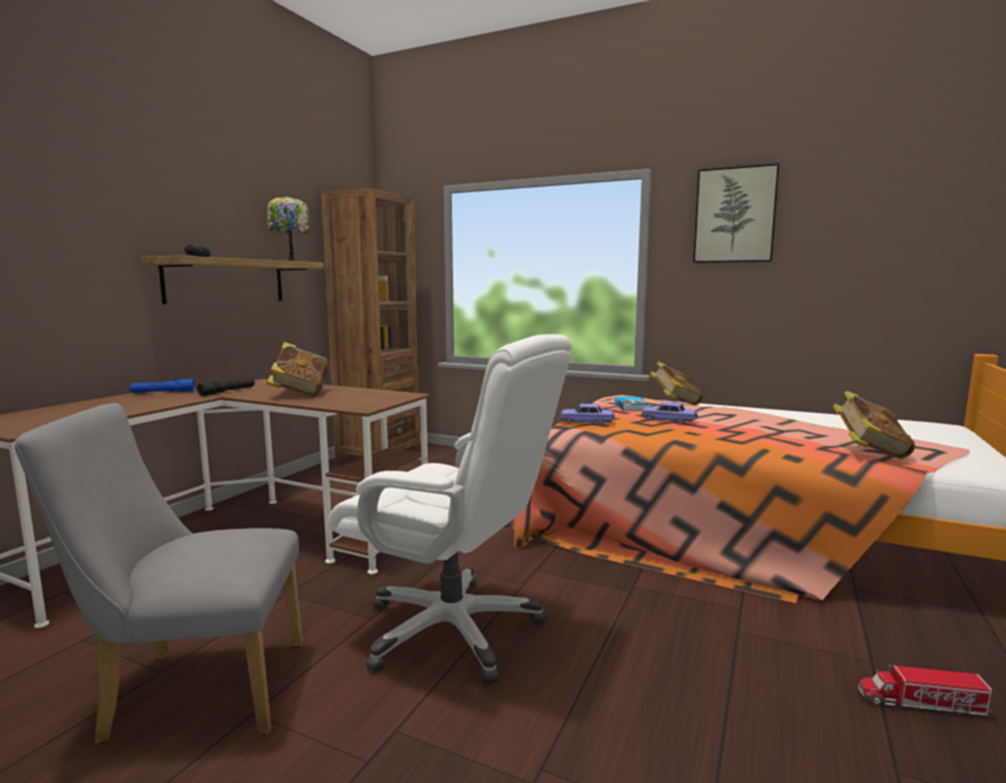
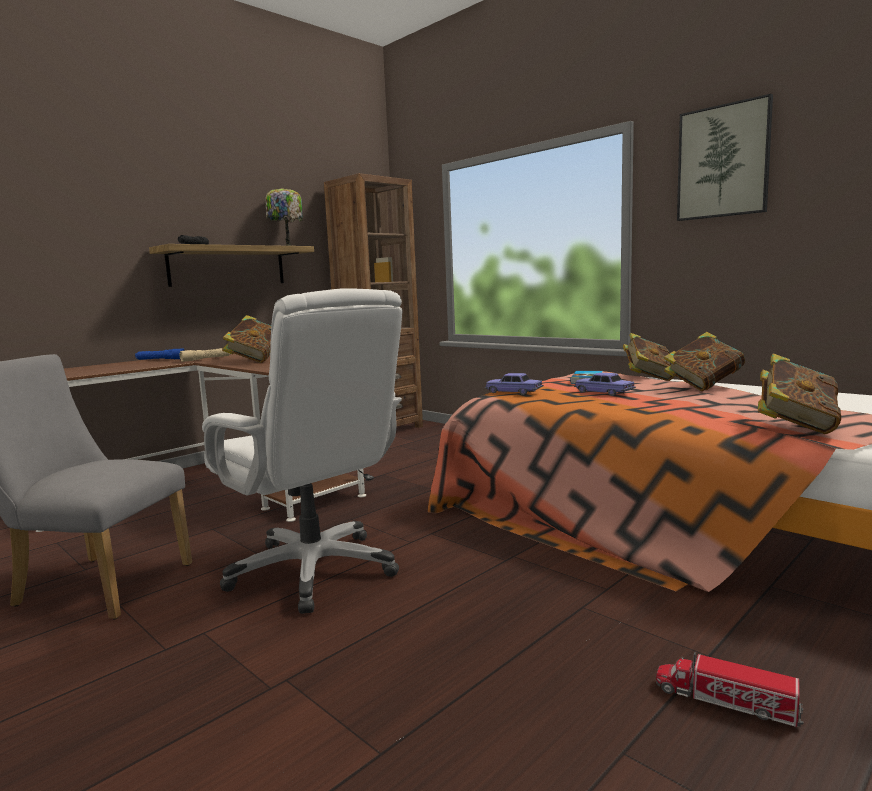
camera: 20 degrees right, 0 degrees up
(227, 391) = (206, 359): black flashlight -> beige flashlight
(744, 412) = (703, 386): none -> book

